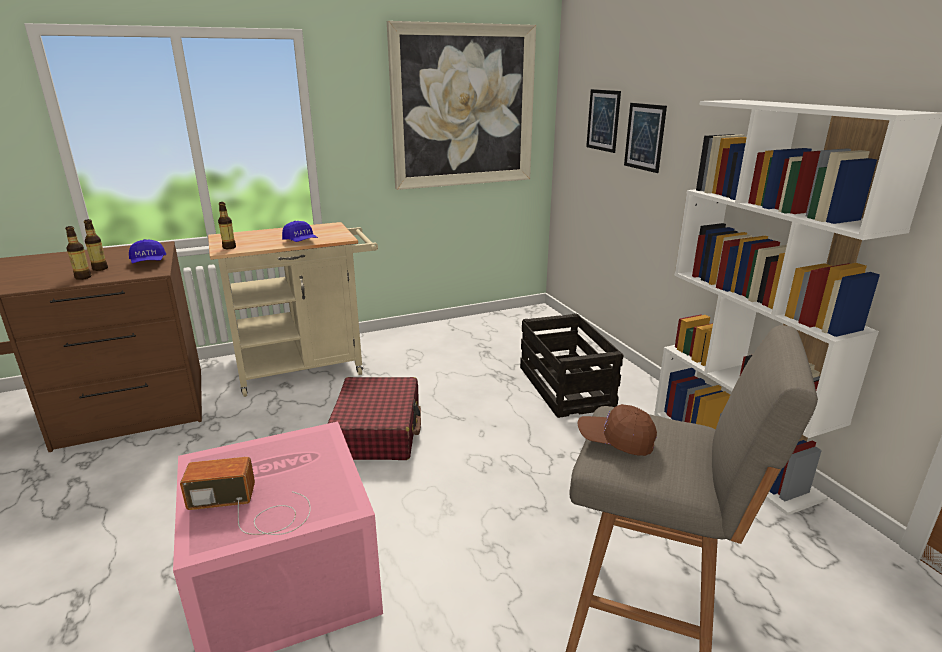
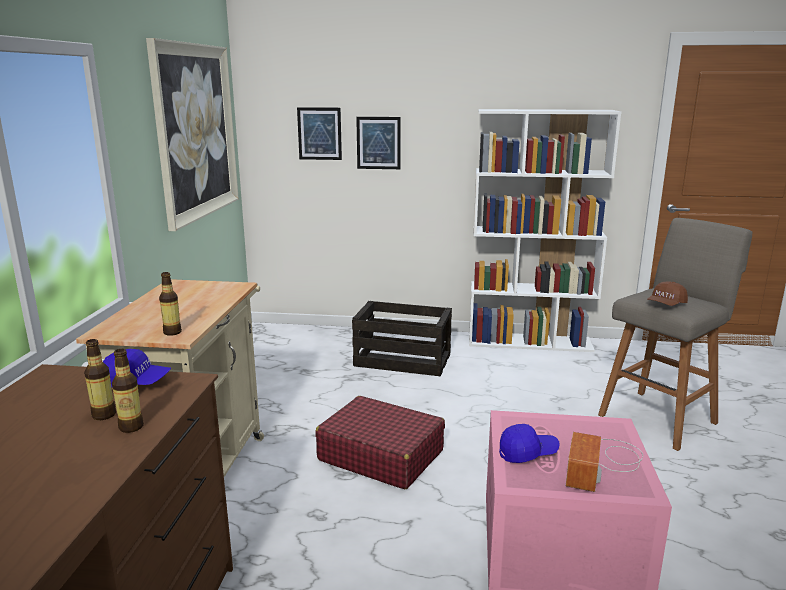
camera: 60 degrees left, 5 degrees down
(301, 242) = (218, 301): blue cap -> blue cap (527, 453)

